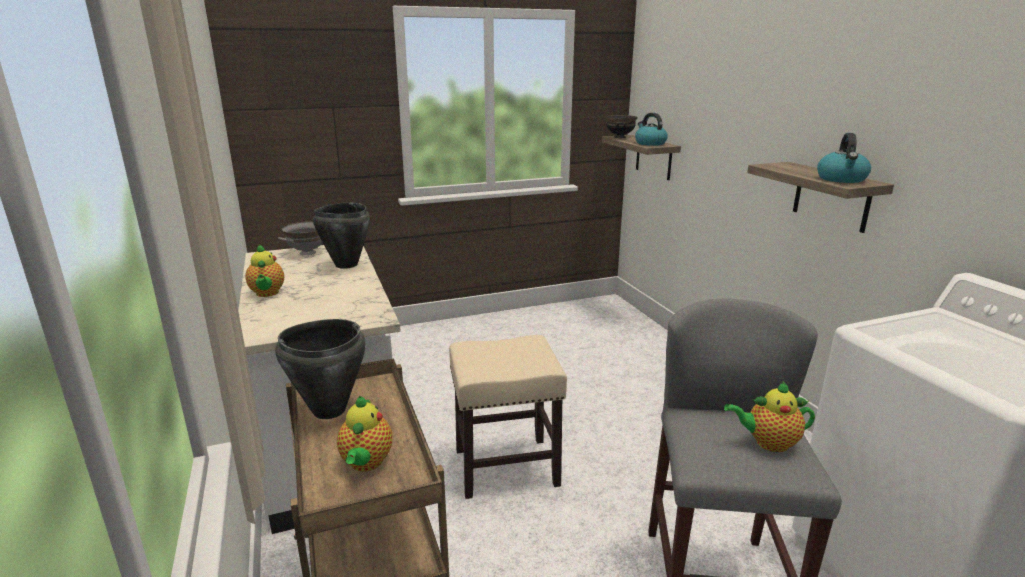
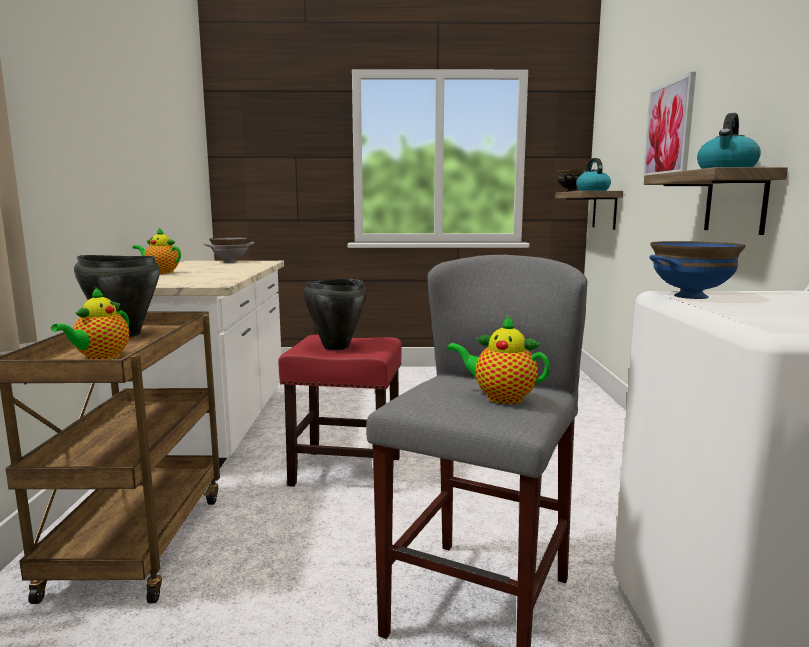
camera: 20 degrees right, 10 degrees down
(267, 294) = (161, 272): teapot -> teapot turned 105 degrees clockwise
(346, 265) = (247, 267): black cooking pot -> black cooking pot (335, 347)
(505, 467) = (344, 471): beige stool -> red stool
(746, 106) = (669, 129): none -> picture
(890, 336) = (691, 296): none -> blue bowl

